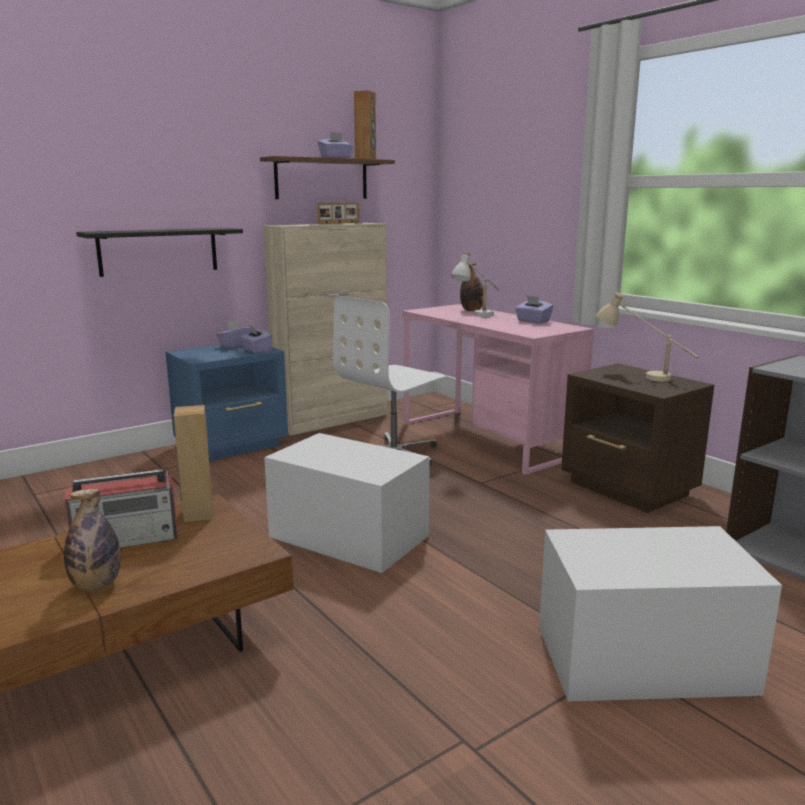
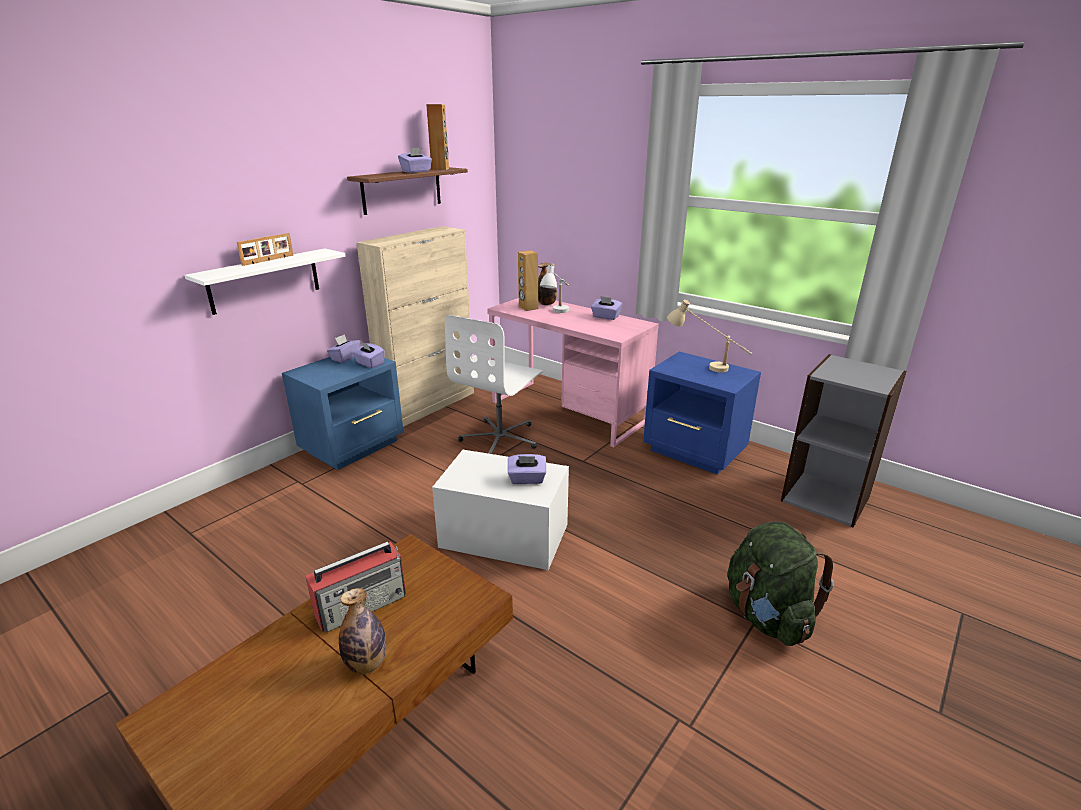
camera: 15 degrees left, 10 degrees up
(158, 251) = (264, 281): black shelf -> white shelf
(198, 514) = (406, 562): brown speaker -> brown speaker (528, 308)
(339, 223) = (421, 231): picture frame -> picture frame (269, 260)
(372, 461) = (527, 479): none -> purple tissue box
(628, 489) = (695, 452): brown nightstand -> blue nightstand
(643, 658) = (767, 616): white storage box -> green backpack

